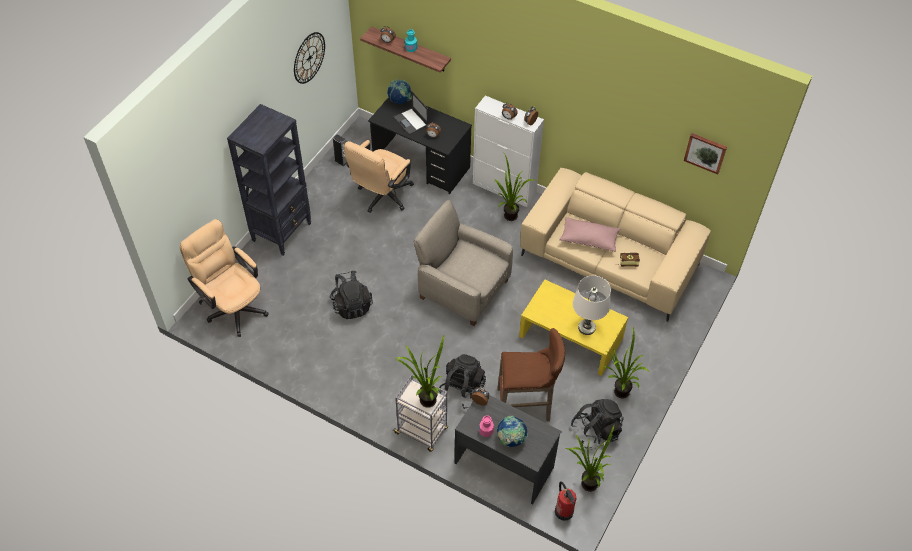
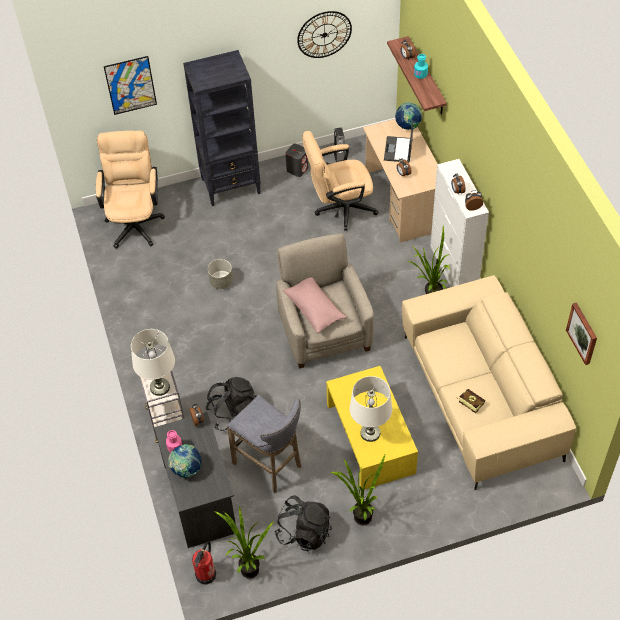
camera: 45 degrees right, 0 degrees up
(193, 182) = (130, 85): none -> picture
(320, 188) = (297, 169): none -> grey speaker
(351, 305) = (221, 282): black backpack -> grey planter
(421, 164) = (403, 201): black desk -> beige desk
(424, 399) = (159, 387): potted plant -> white table lamp
(526, 405) = (270, 466): brown stool -> grey stool
(589, 239) = (457, 358): pink pillow -> pink pillow (314, 309)

